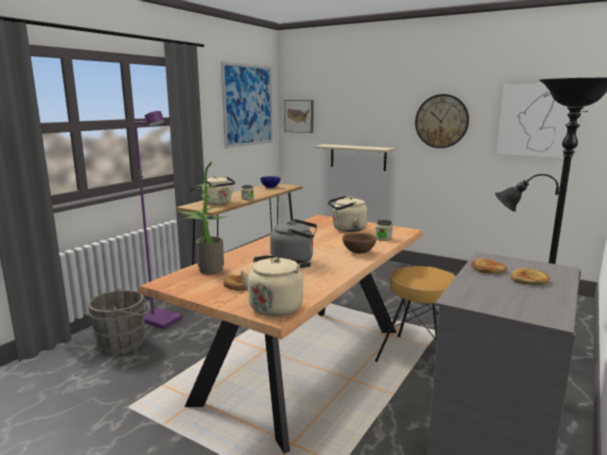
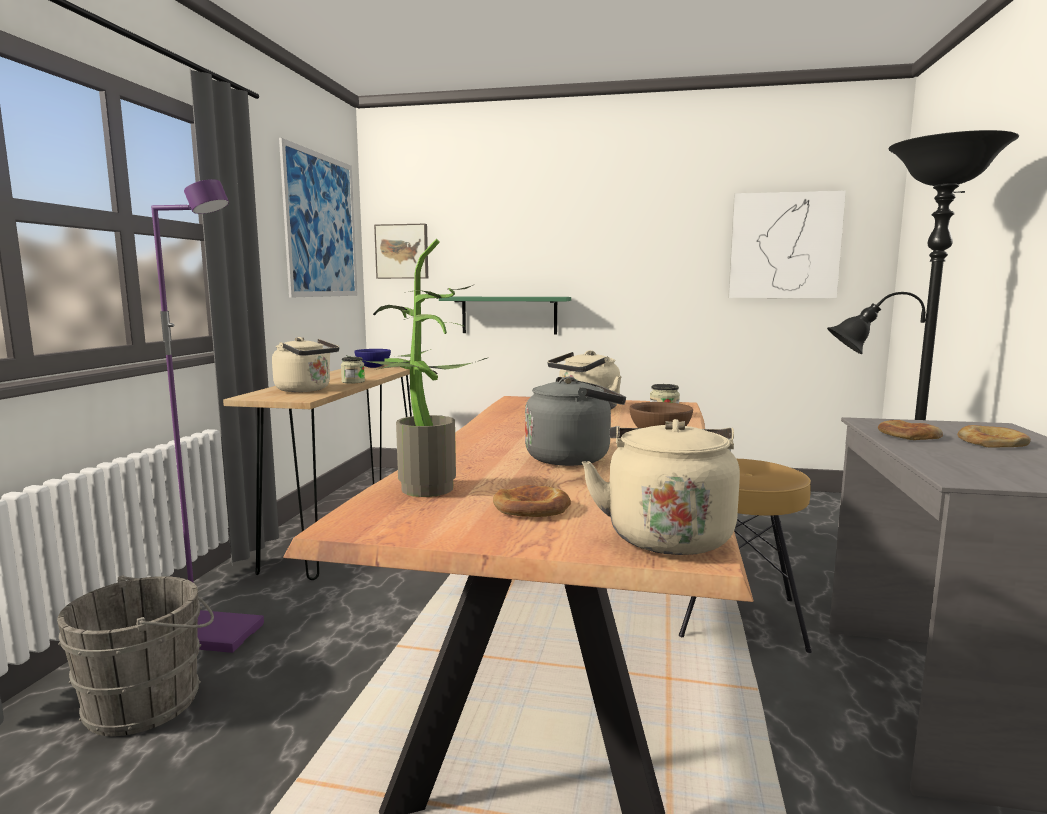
camera: 20 degrees left, 5 degrees down
(358, 157) = (509, 315): beige shelf -> green shelf
(441, 121) = (643, 252): wall clock -> none

